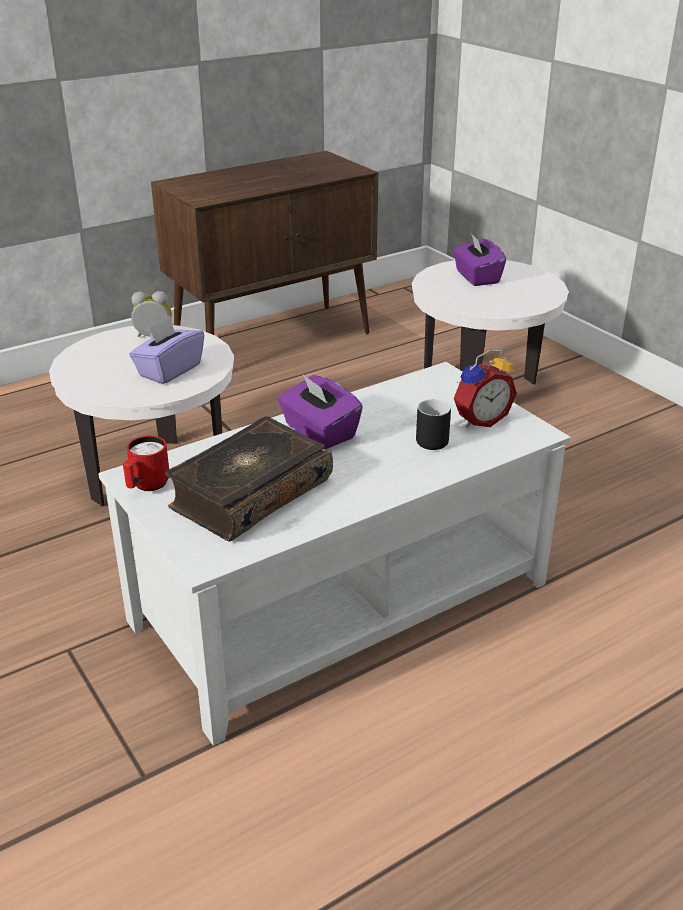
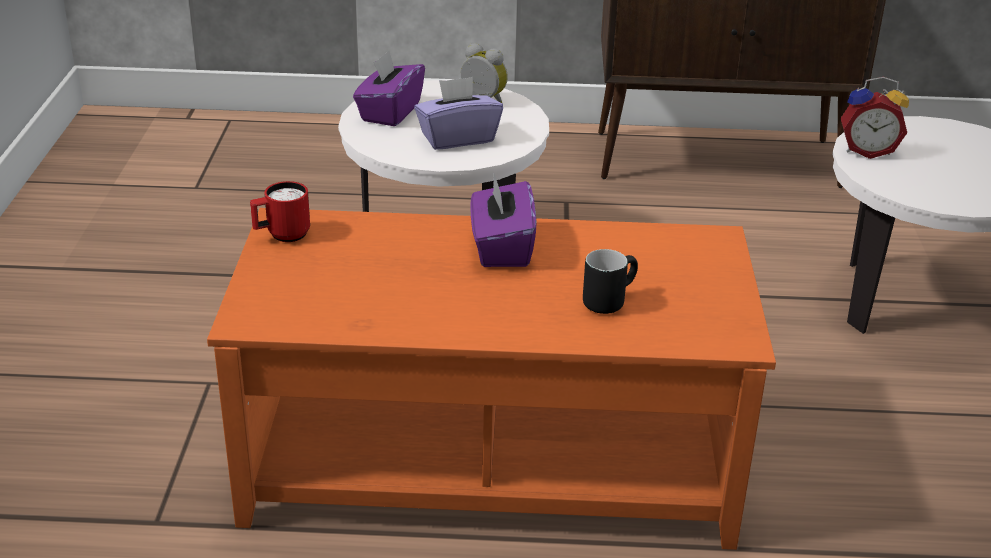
camera: 35 degrees right, 0 degrees up
(249, 494) = (359, 279): book -> none
(340, 600) = (492, 456): white coffee table -> orange coffee table
(476, 277) = (941, 147): purple tissue box -> purple tissue box (389, 112)
(480, 420) = (691, 302): alarm clock -> alarm clock (867, 151)

